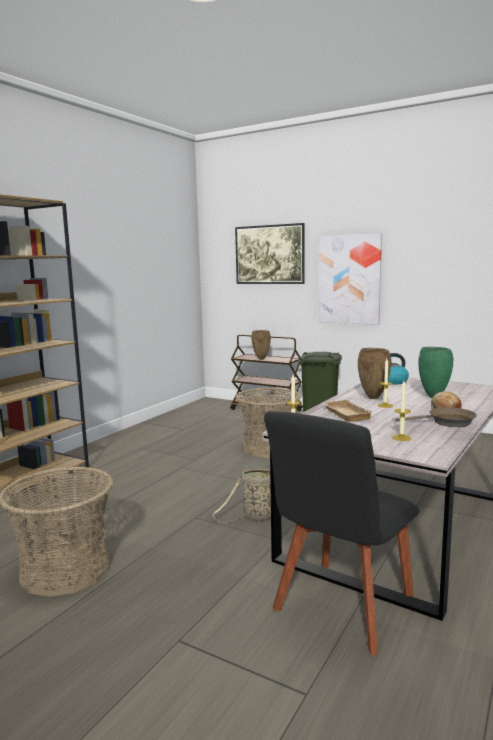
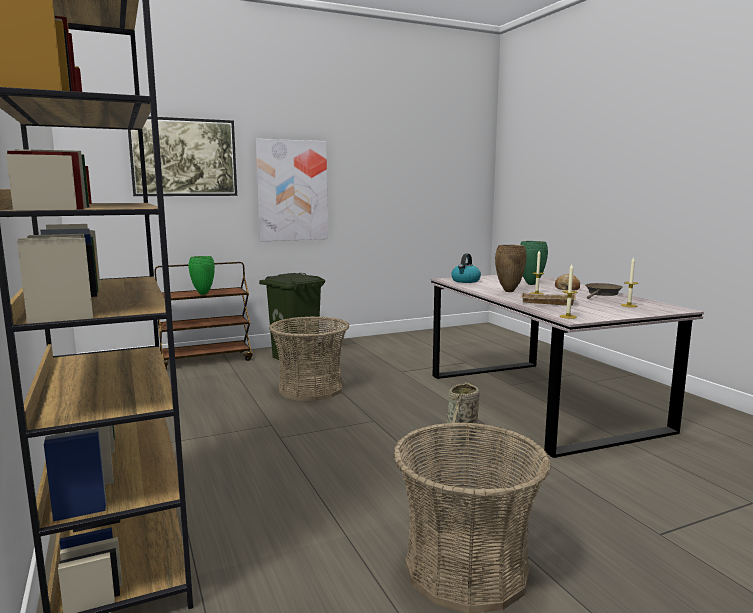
camera: 55 degrees left, 0 degrees up
(261, 359) = (203, 294): brown vase -> green vase
(341, 607) = (645, 456): black chair -> none

